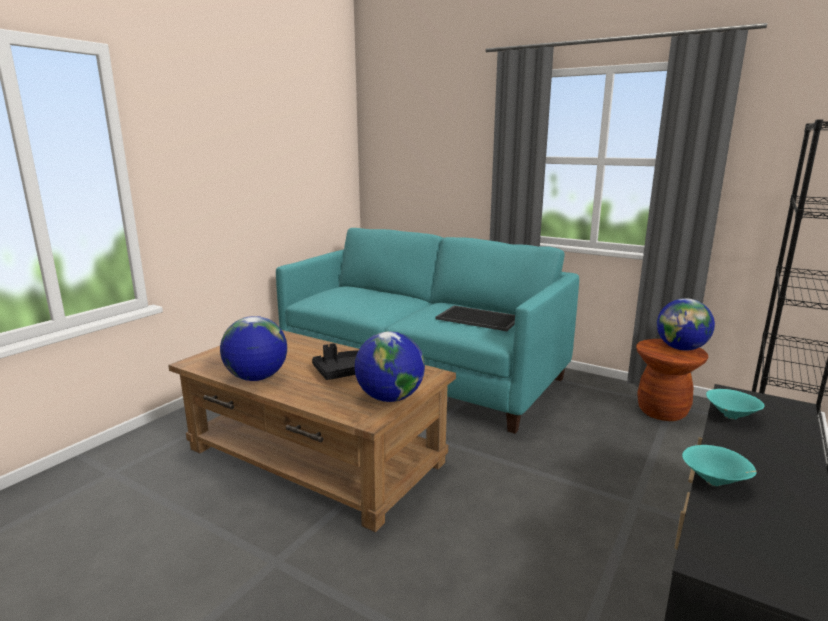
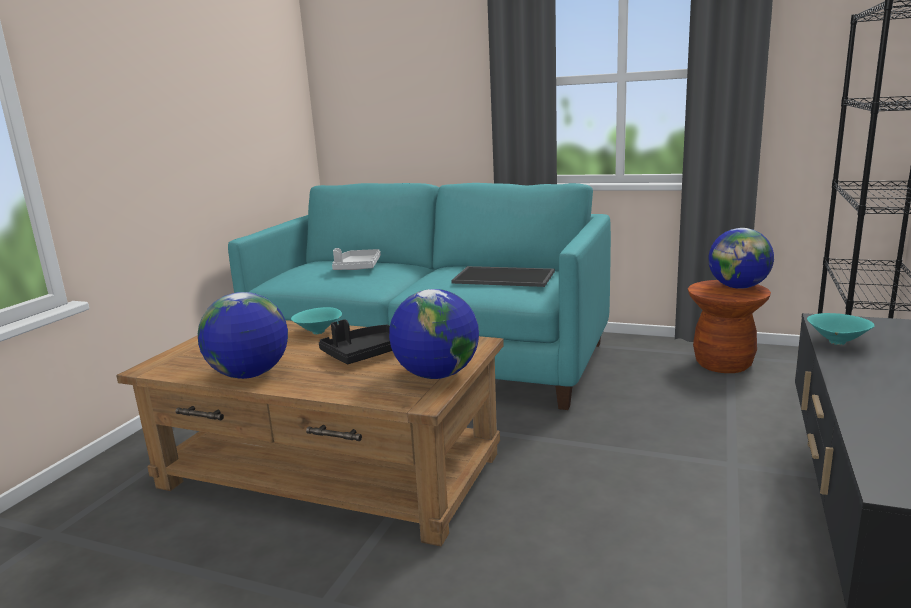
camera: 10 degrees left, 0 degrees up
(371, 296) = (357, 267): none -> grey tray
(715, 482) = (858, 408): turquoise bowl -> turquoise bowl (319, 332)

